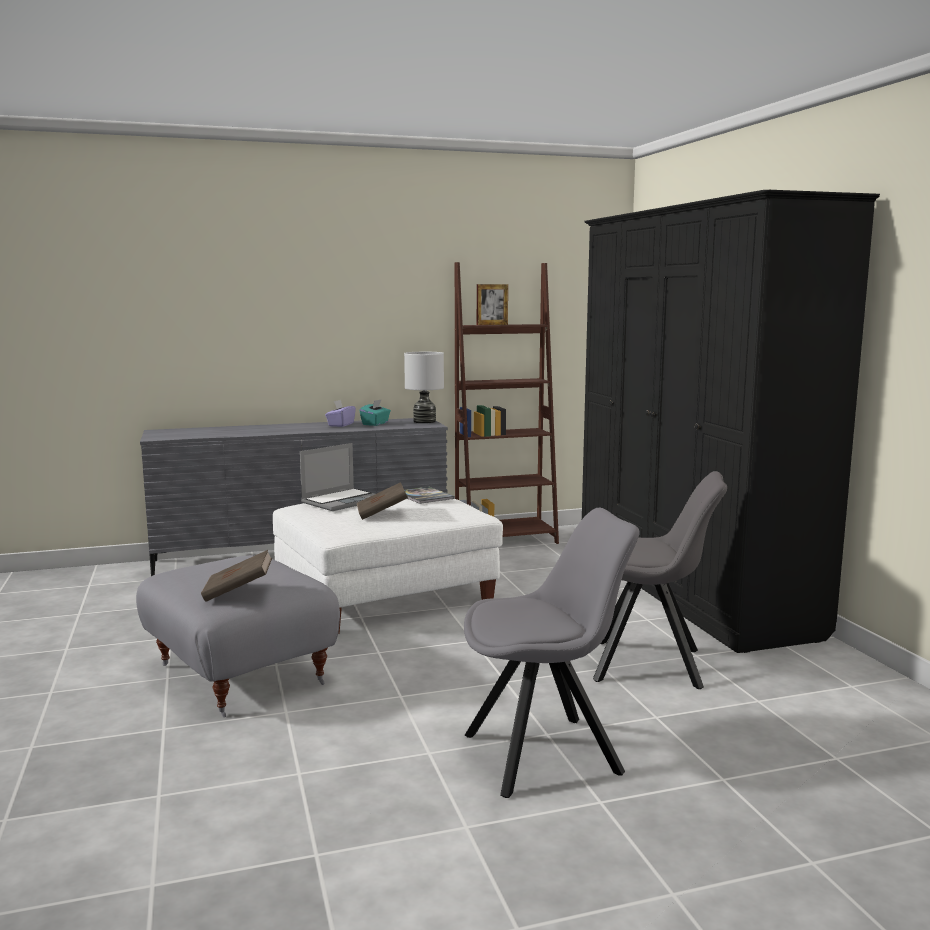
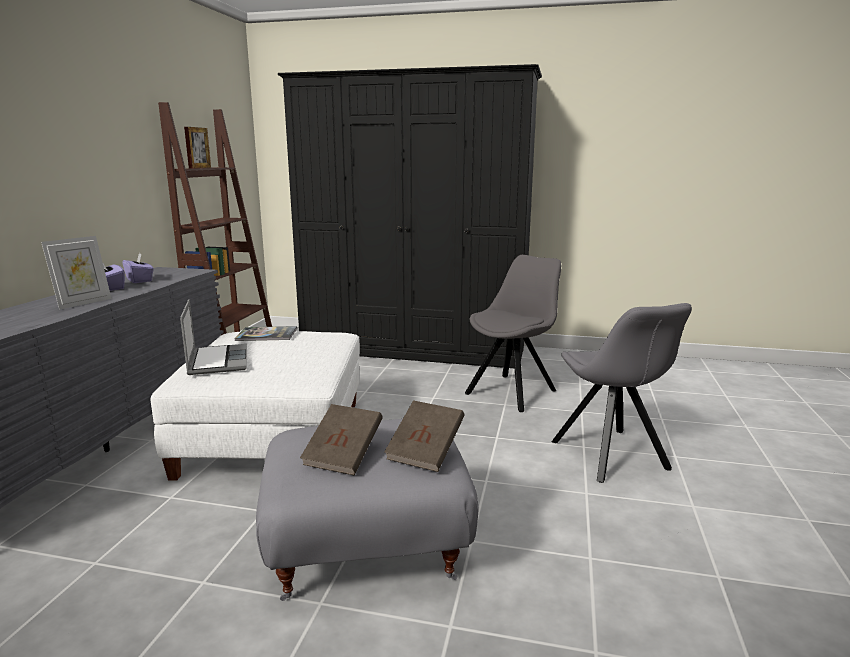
camera: 60 degrees left, 5 degrees up
(292, 430) = (83, 303): none -> picture frame
(375, 424) = (140, 280): turquoise tissue box -> purple tissue box
(382, 514) = (291, 356): brown book -> brown book (343, 455)
(424, 421) = (174, 270): grey table lamp -> none
(544, 754) = (610, 455): grey chair -> grey chair turned 150 degrees clockwise

